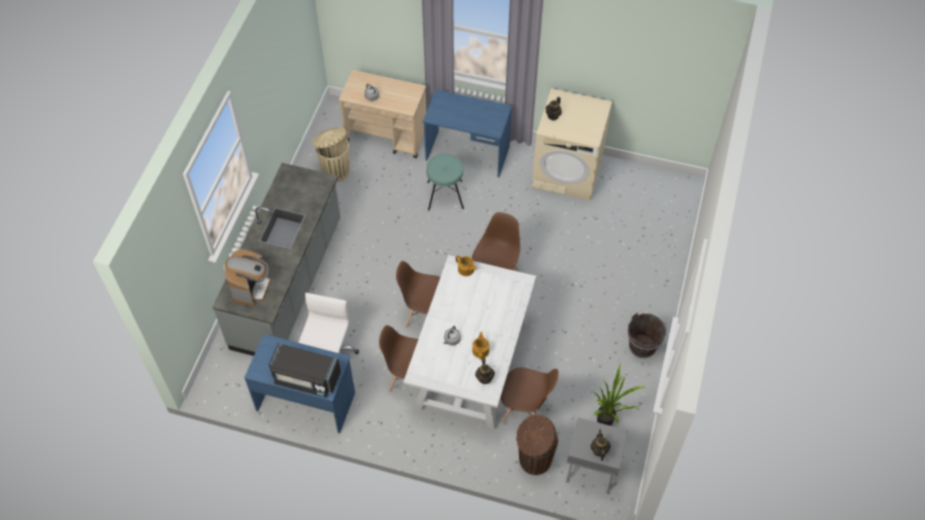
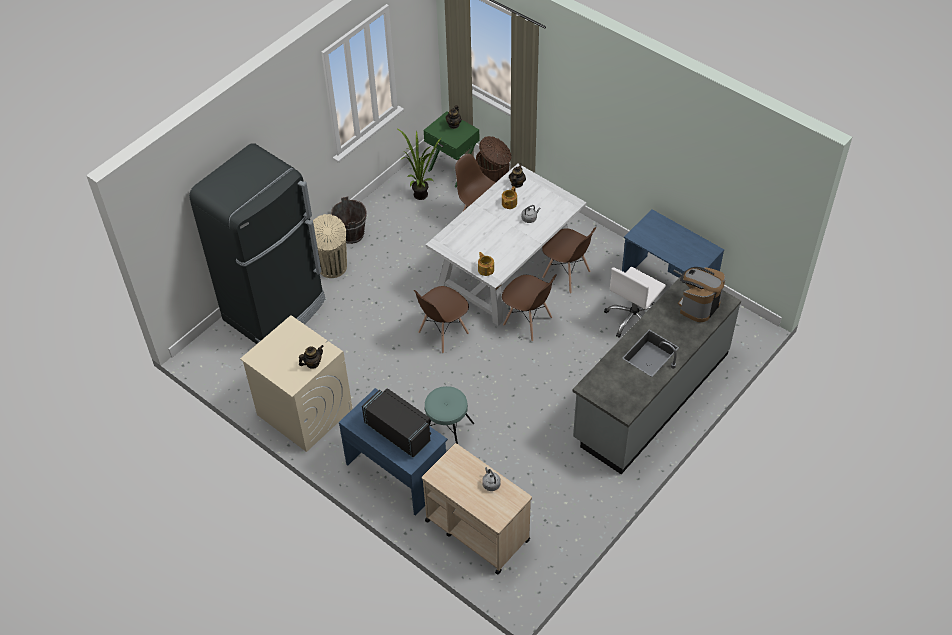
camera: 155 degrees left, 5 degrees down
(306, 378) = (668, 231): black microwave -> black microwave (398, 432)
(335, 170) = (555, 507): beige trash can -> beige trash can (332, 268)
(591, 470) = (453, 169): grey nightstand -> green nightstand
(653, 245) = (276, 310): none -> black fridge

